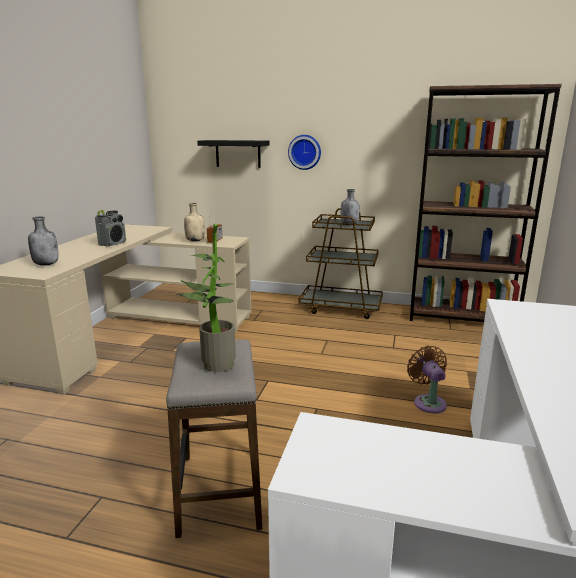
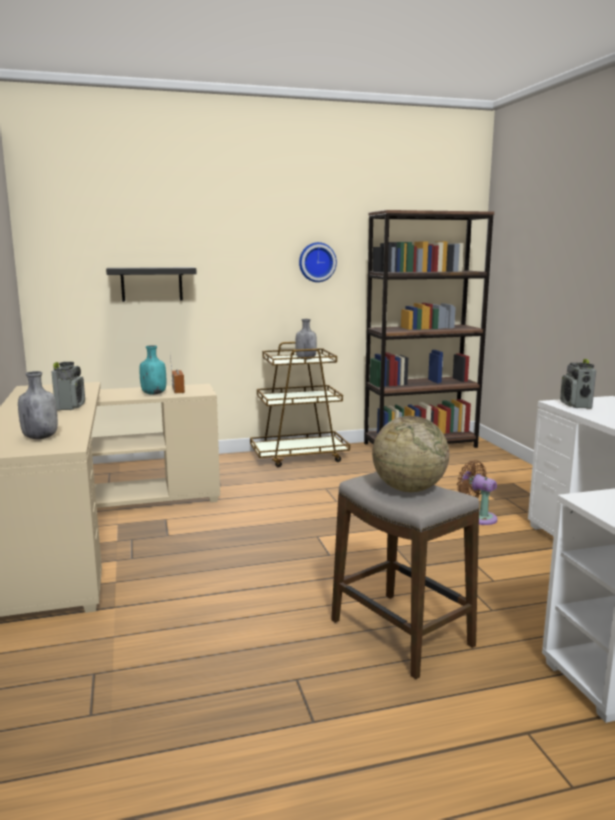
camera: 30 degrees left, 5 degrees down
(195, 240) = (154, 393): beige bottle -> turquoise bottle
(213, 364) = (408, 489): potted plant -> globe
(305, 152) = (238, 280): wall clock -> wall clock (316, 262)
(520, 311) = (575, 405): none -> radio

